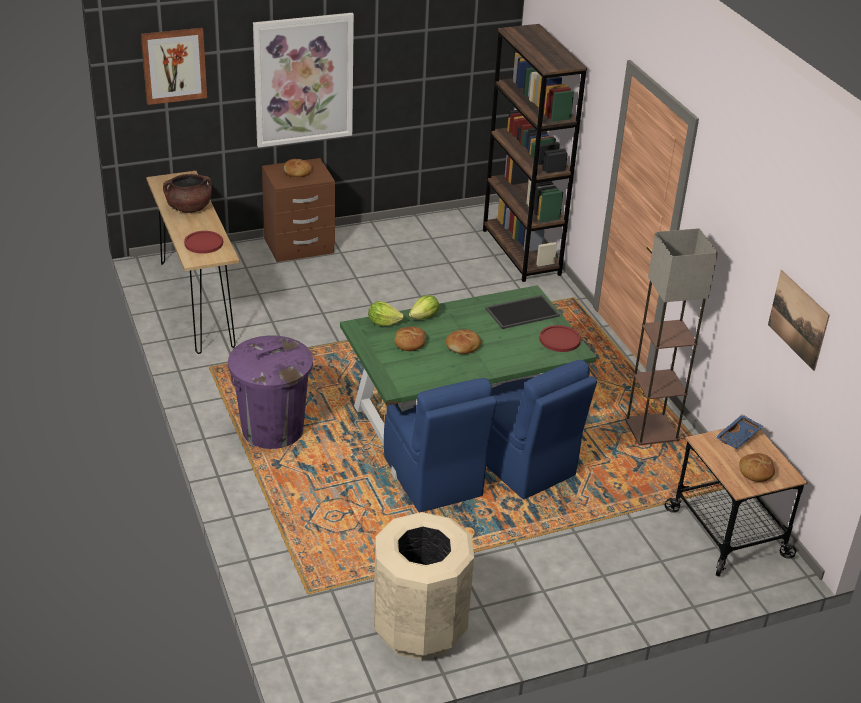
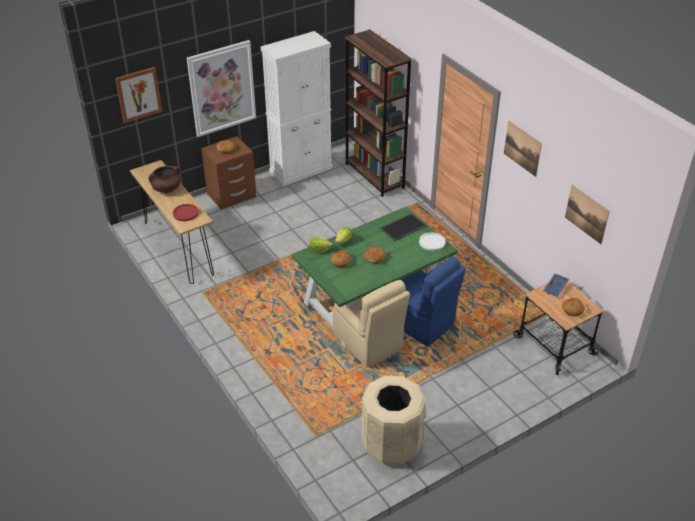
camera: 10 degrees left, 5 degrees up
(272, 430) = (257, 329): purple trash can -> none
(413, 228) = (301, 170): none -> white cabinet
(433, 478) = (368, 343): blue chair -> beige chair
(559, 339) = (432, 242): red plate -> white plate
(651, 431) = (490, 286): floor lamp -> none
(720, 210) = (522, 148): none -> picture

